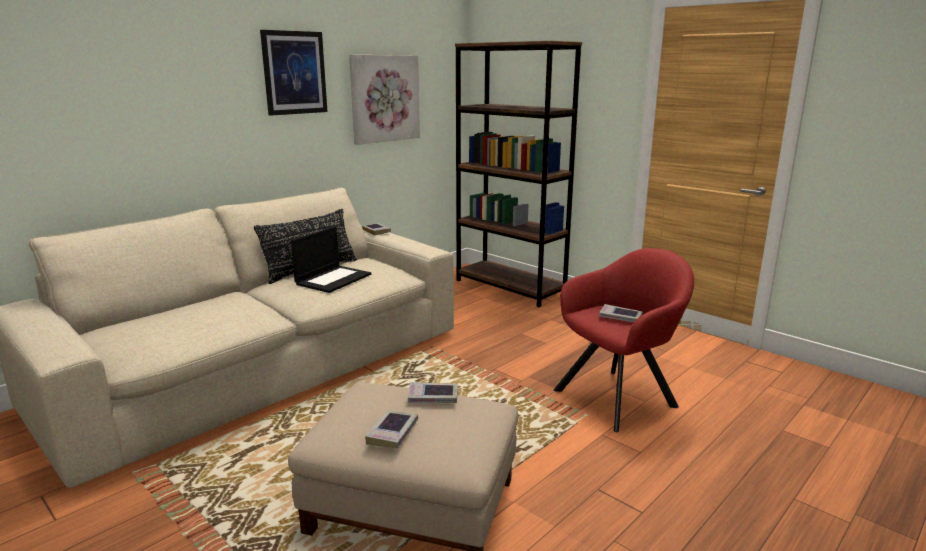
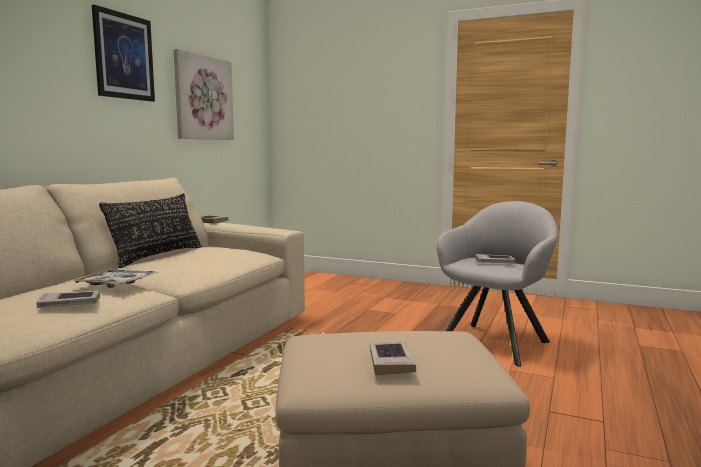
camera: 20 degrees left, 10 degrees down
(247, 309) = (116, 284): none -> tray
(333, 279) = (194, 258): laptop -> none
(433, 397) = (396, 332): book -> book (69, 304)
(510, 287) = (327, 280): brown bookcase -> none
(620, 396) = (496, 341): red armchair -> grey armchair

